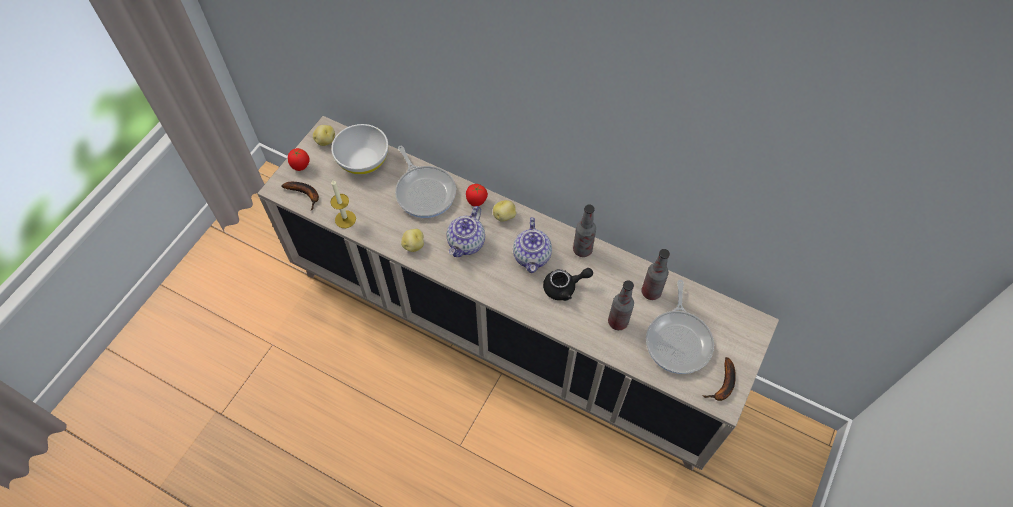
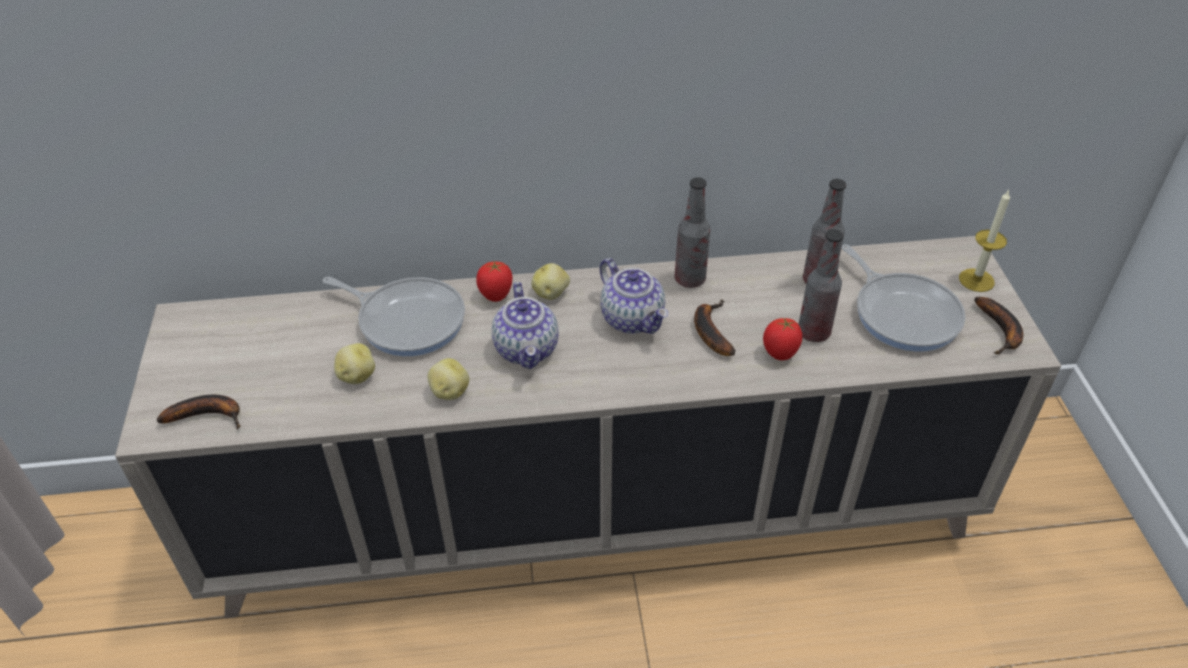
camera: 35 degrees left, 15 degrees down
(301, 166) = (171, 383): tomato -> tomato (780, 354)
(325, 141) = (188, 332): potato -> potato (356, 376)
(345, 219) = (308, 413): candle -> candle (976, 280)
(363, 160) = (274, 328): white bowl -> none
(564, 287) = (709, 331): black teapot -> banana

